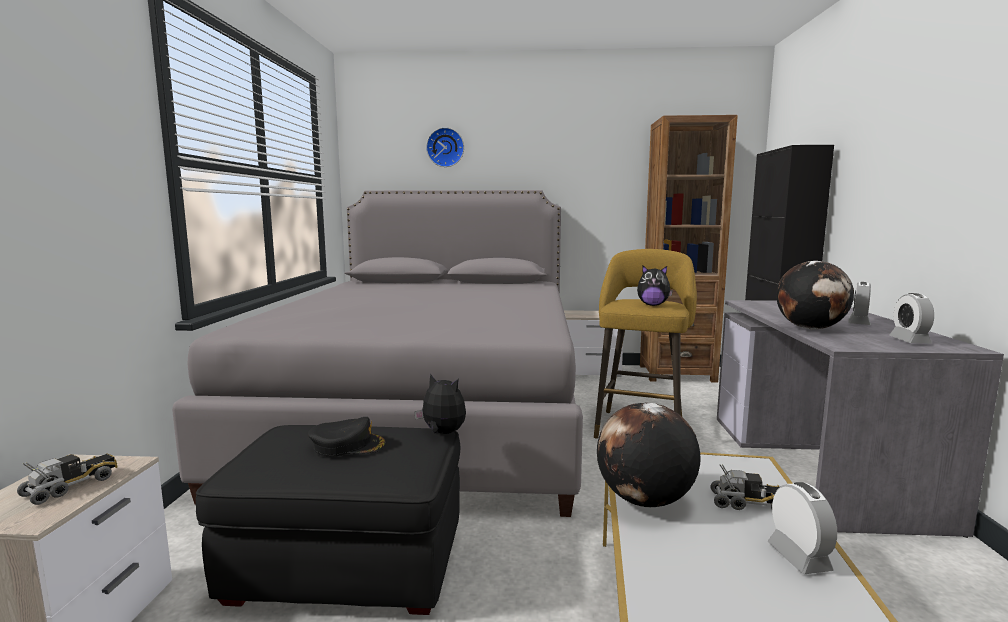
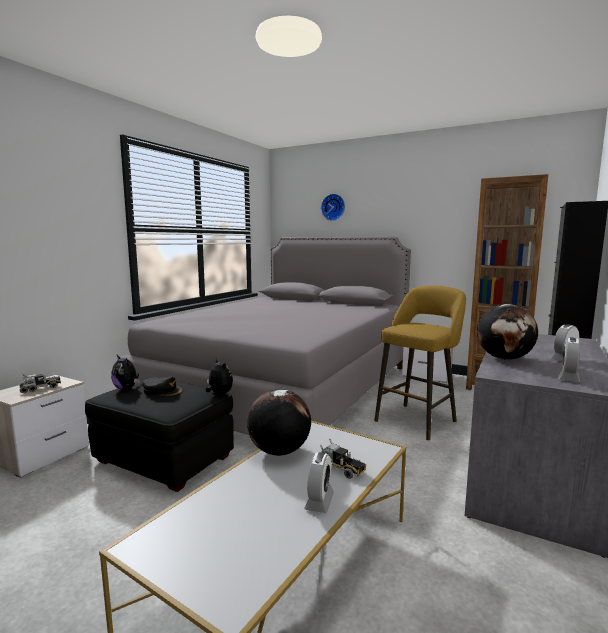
camera: 25 degrees right, 0 degrees up
(652, 305) = (420, 329): plush toy -> plush toy (127, 388)

